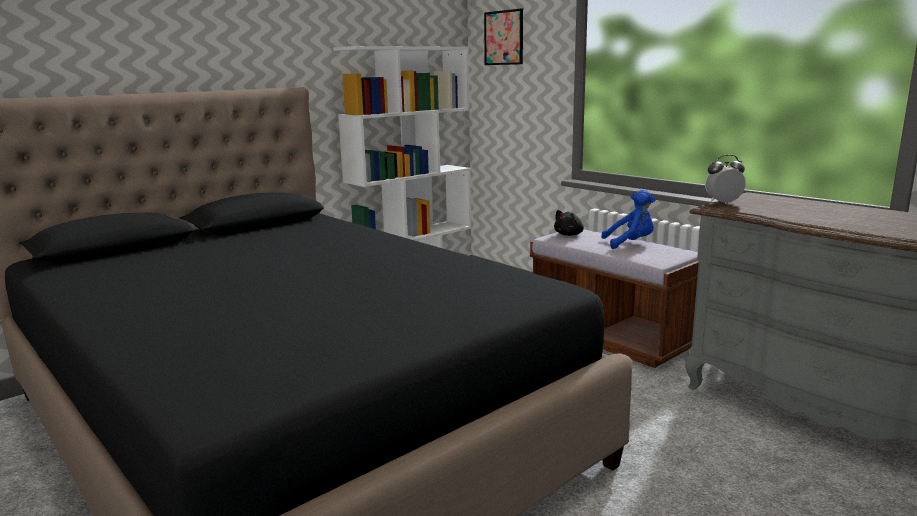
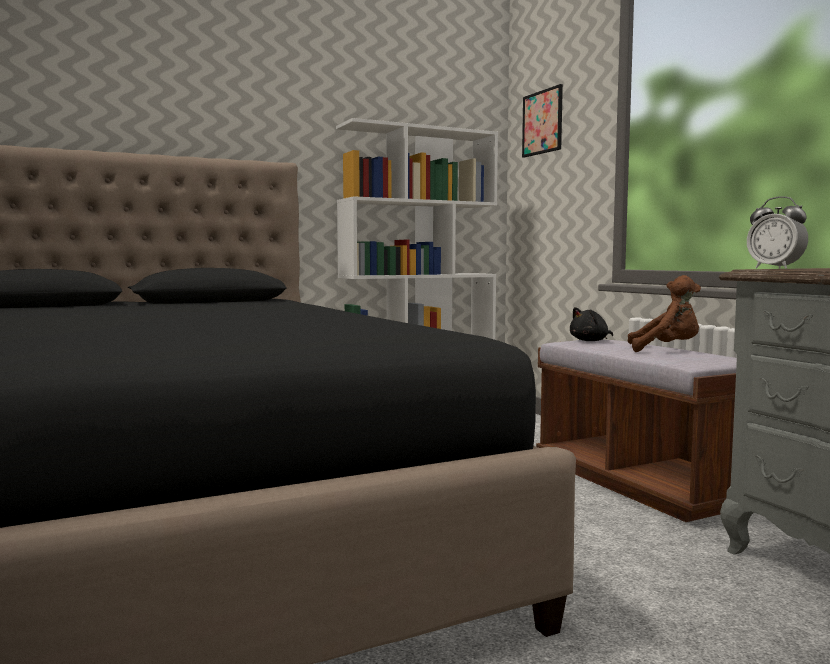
camera: 15 degrees right, 10 degrees down
(630, 243) = (666, 350): blue plush toy -> brown plush toy
(723, 203) = (775, 268): alarm clock -> alarm clock turned 135 degrees counterclockwise

